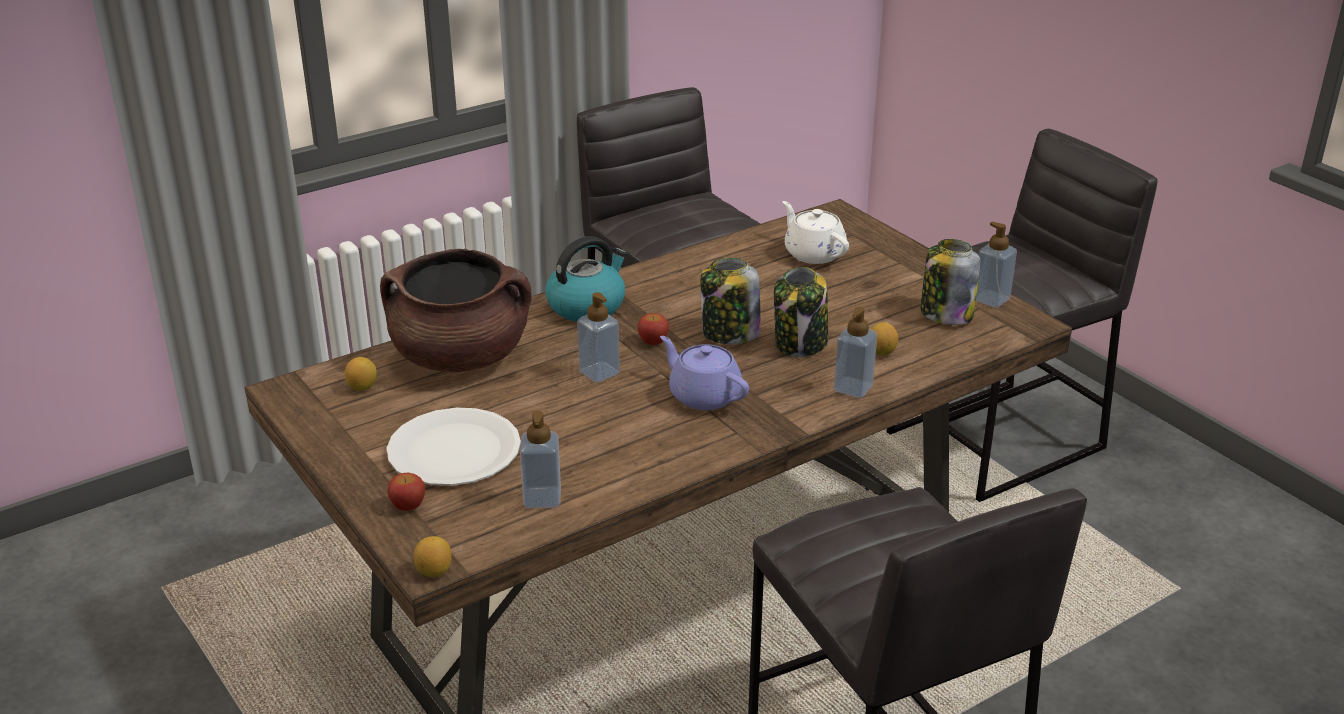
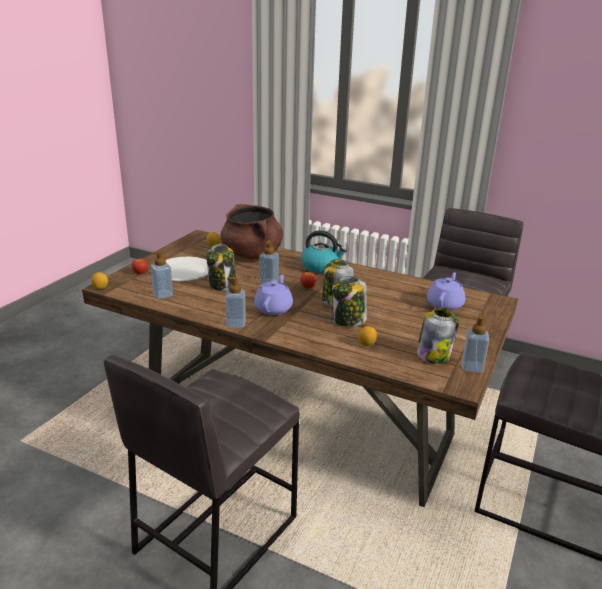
camera: 60 degrees right, 5 degrees down
(561, 422) = (222, 284): none -> jar
(813, 253) = (445, 304): white teapot -> purple teapot
(853, 388) = (321, 343): soap dispenser -> soap dispenser (236, 324)

